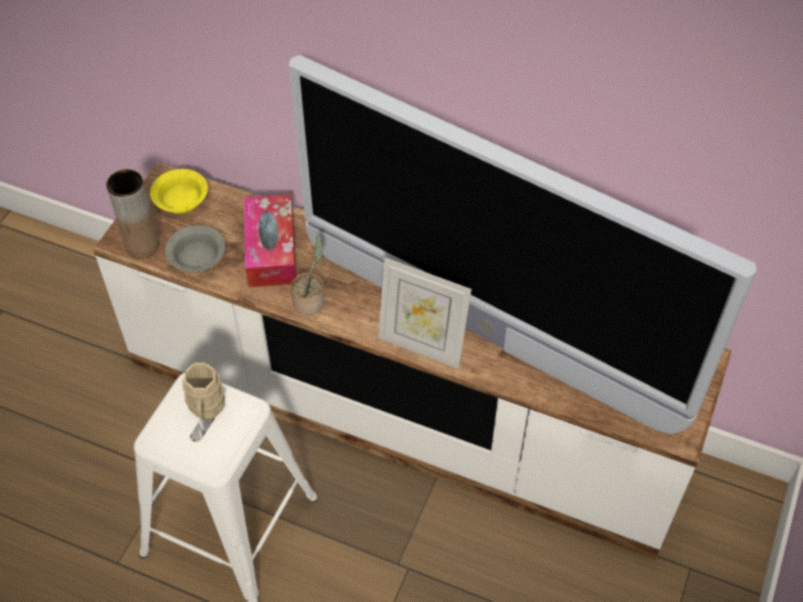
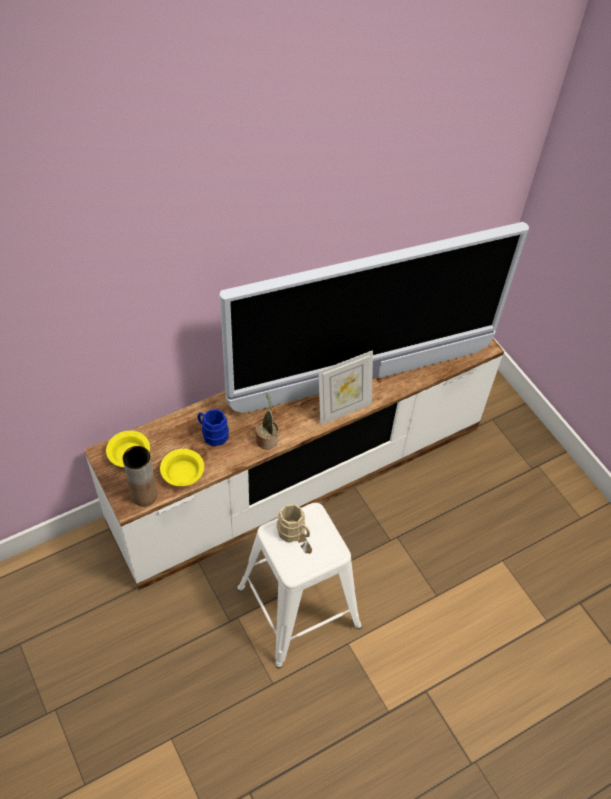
camera: 55 degrees left, 0 degrees up
(198, 259) = (184, 473): grey bowl -> yellow bowl
(271, 249) = (212, 434): tissue box -> blue mug

